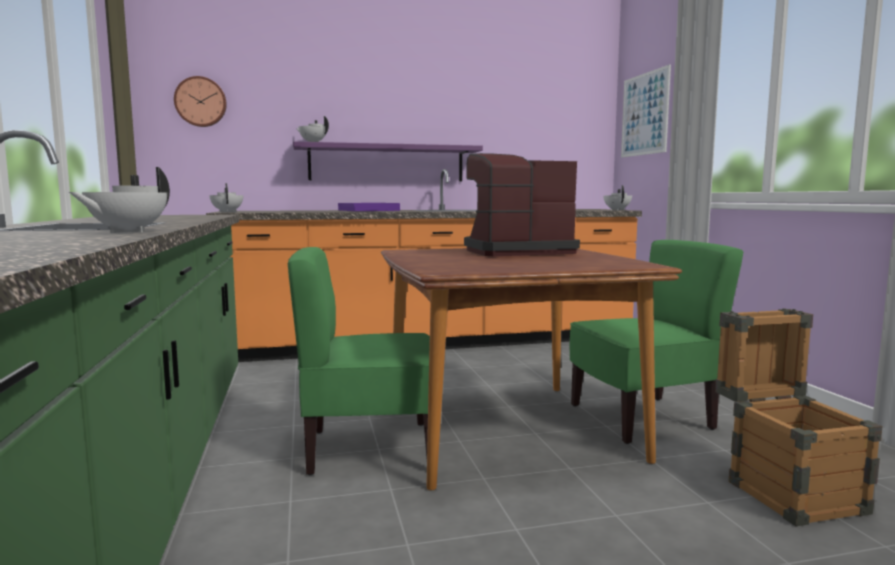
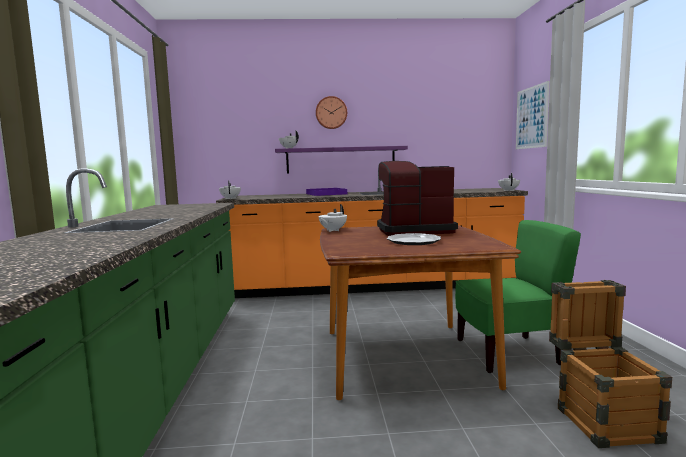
camera: 10 degrees right, 0 degrees up
(127, 232) = (135, 235): white teapot -> white teapot (332, 230)
(201, 102) = (216, 124): wall clock -> wall clock (331, 113)
(370, 449) = (307, 367): green chair -> none
(529, 261) = (413, 241): none -> plate

